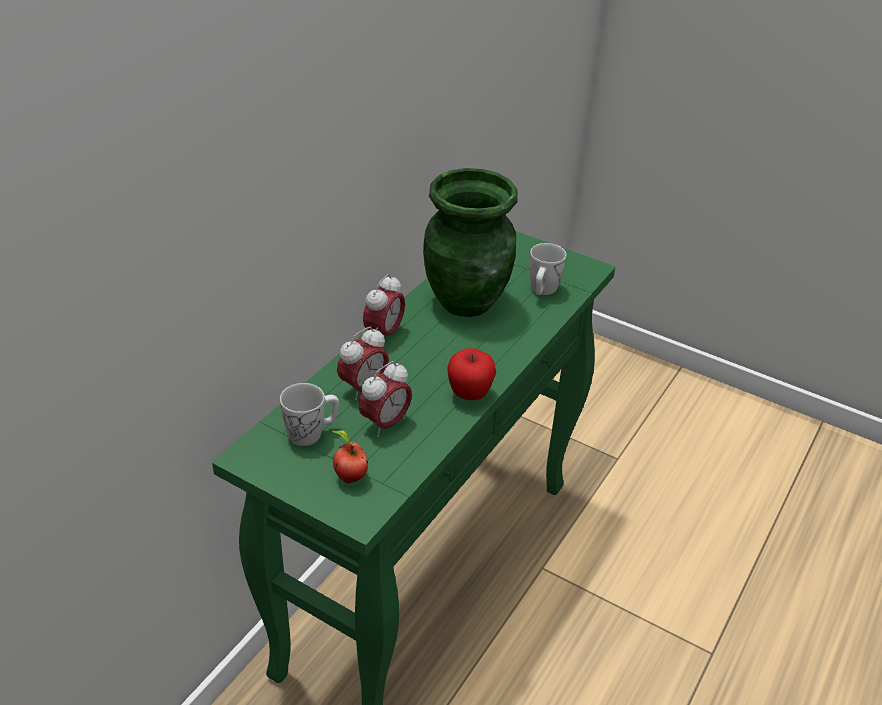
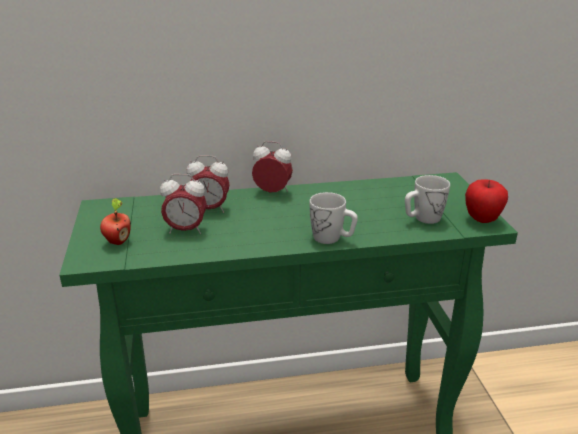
camera: 50 degrees right, 10 degrees down
(312, 433) = (143, 213): white mug -> white mug (332, 238)
(384, 333) = (272, 192): alarm clock -> alarm clock turned 150 degrees counterclockwise
(467, 301) = (356, 201): green vase -> none
(469, 394) = (260, 244): apple -> apple (482, 220)

